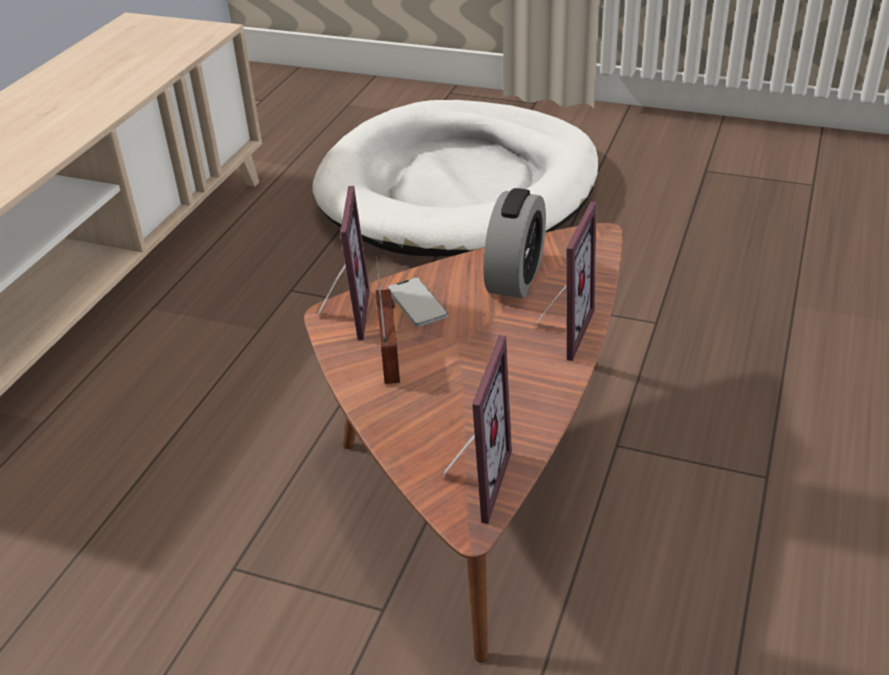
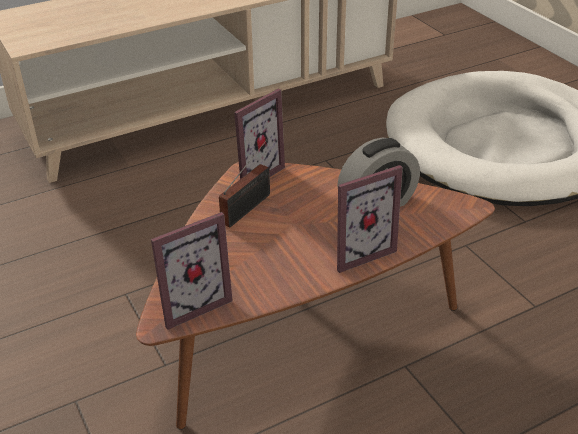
camera: 40 degrees right, 0 degrees up
(417, 303) = (300, 189): phone -> none

